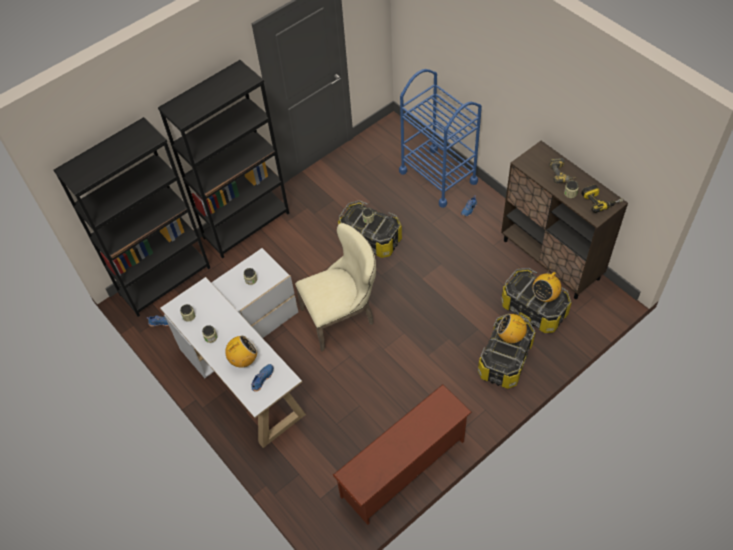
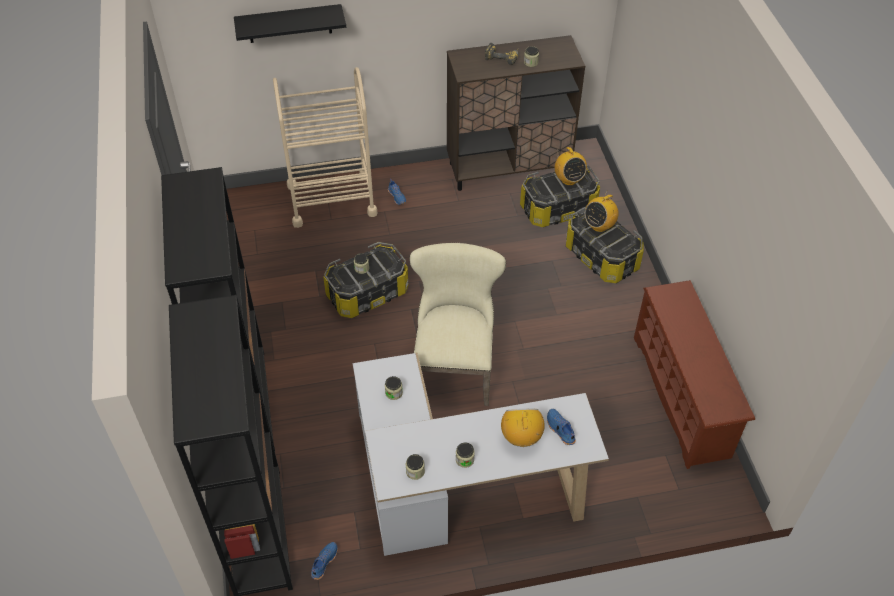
camera: 65 degrees left, 5 degrees down
(438, 176) = (331, 200): blue cart -> beige cart
(455, 42) = (289, 23): none -> black shelf
(600, 200) = (555, 49): power drill -> none

